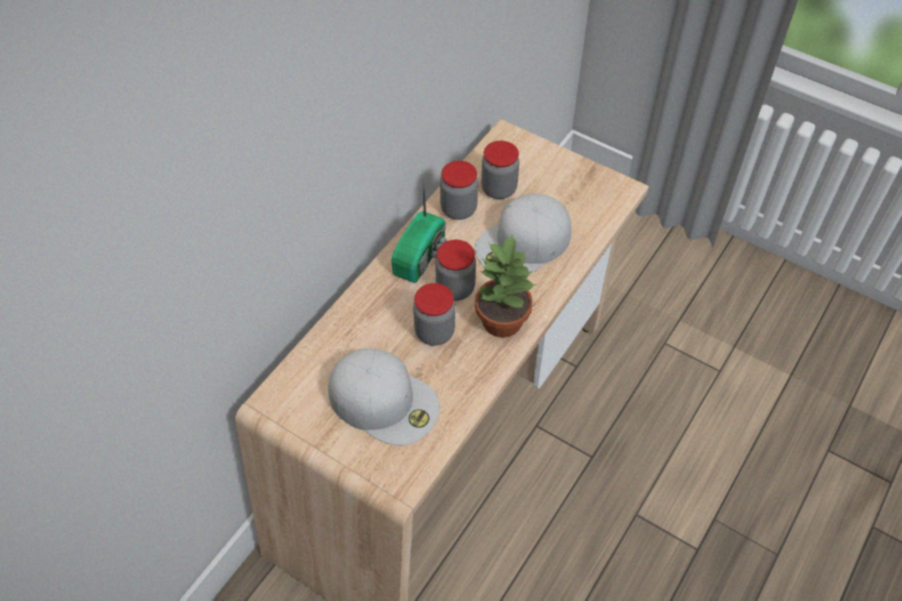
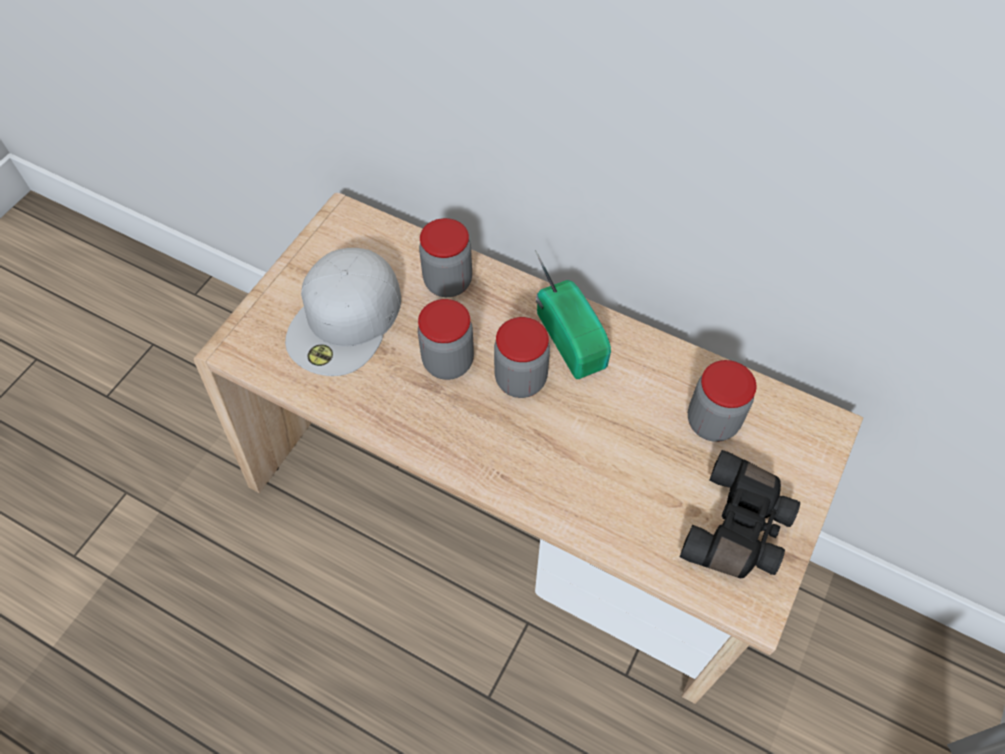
camera: 85 degrees right, 5 degrees up
(422, 255) = (572, 337): radio -> radio turned 135 degrees counterclockwise
(458, 209) = (661, 373): jar -> jar (448, 282)
(501, 320) = (473, 437): potted plant -> none
(523, 243) = (612, 459): white cap -> none
(574, 188) = (739, 528): none -> black binoculars

